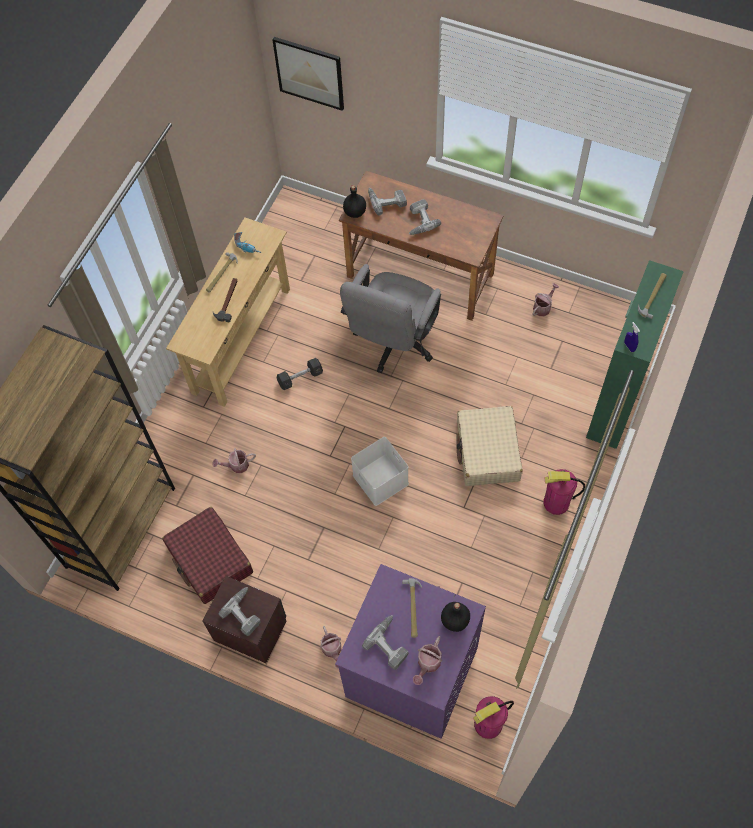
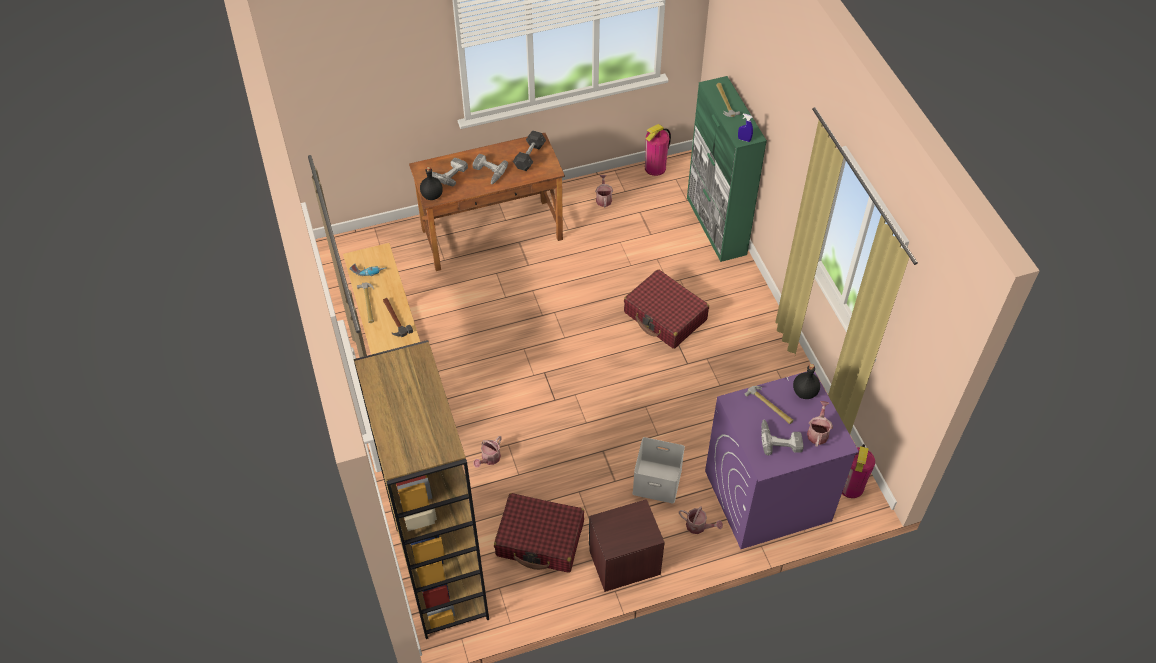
camera: 45 degrees left, 10 degrees down
(245, 612) = (631, 528): power drill -> none
(300, 378) = (474, 363): grey dumbbell -> grey dumbbell (529, 156)
(309, 73) = (329, 98): picture -> none
(382, 480) = (610, 388): white storage box -> white storage box (658, 480)
(393, 343) = (520, 292): grey office chair -> none
(427, 664) = (818, 432): watering can -> watering can turned 150 degrees counterclockwise
(487, 452) = (665, 316): beige suitcase -> red suitcase
(556, 502) = (745, 315): fire extinguisher -> fire extinguisher (655, 168)

